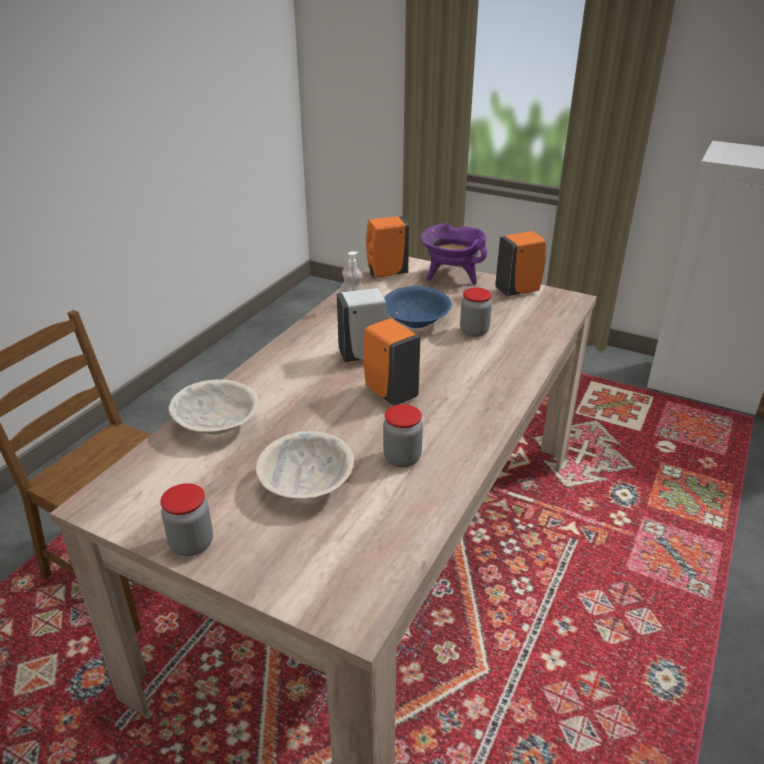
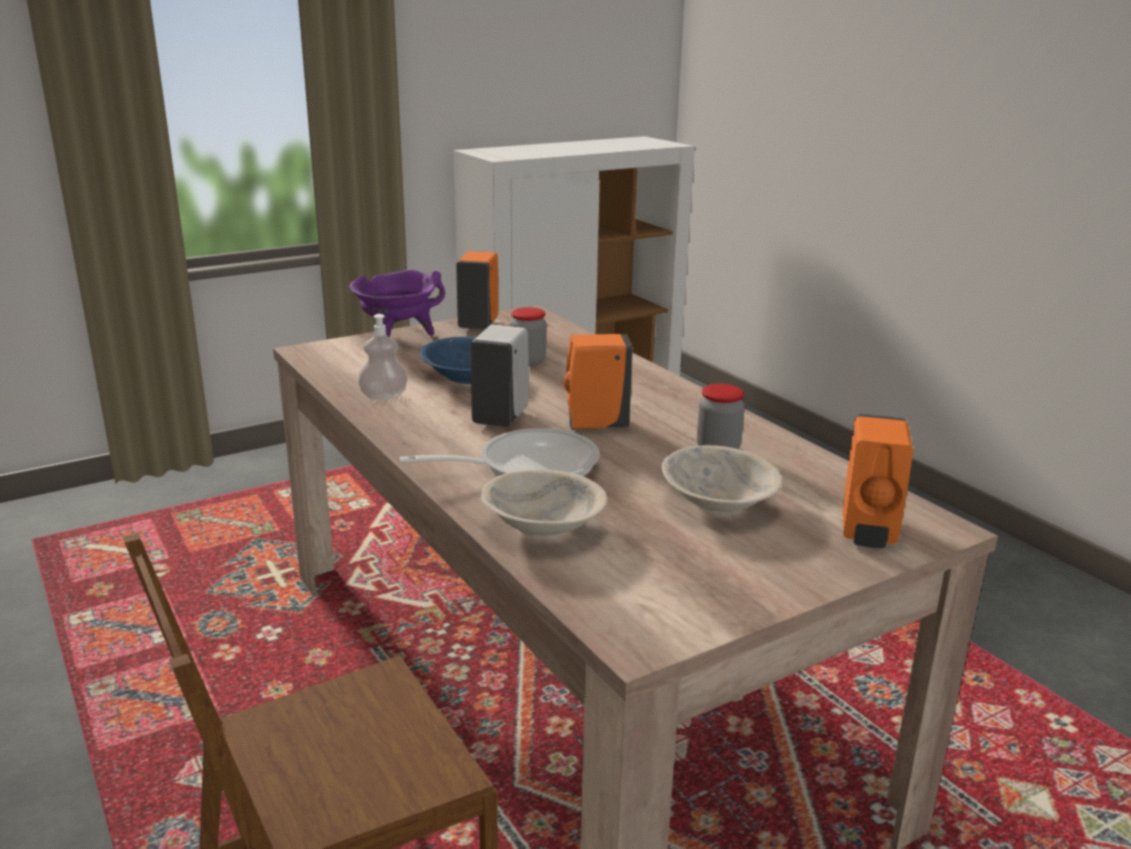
camera: 60 degrees left, 10 degrees down
(192, 544) = (773, 588): jar -> none
(297, 390) = (527, 466): none -> frying pan
(385, 274) = (330, 362): orange soap dispenser -> orange soap dispenser (867, 532)

